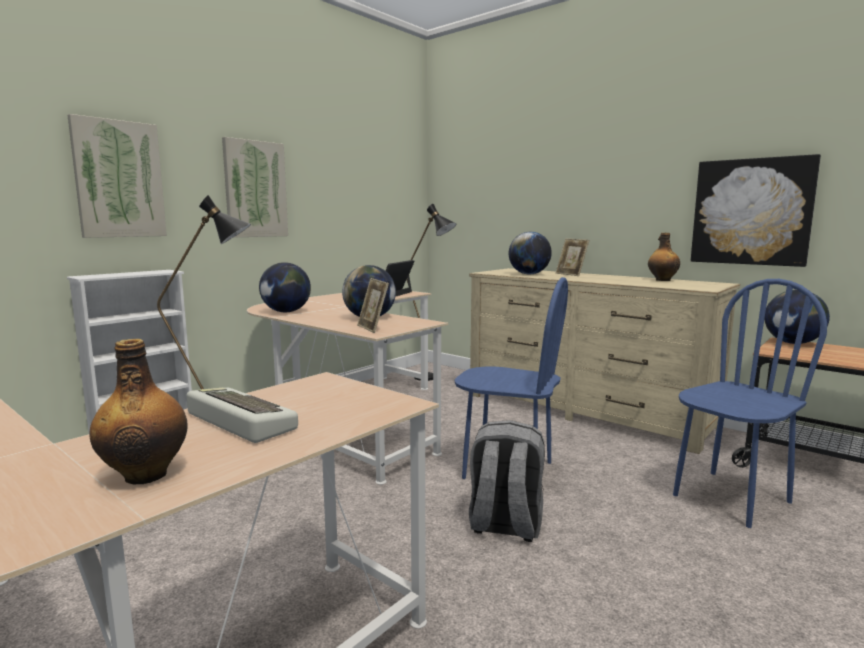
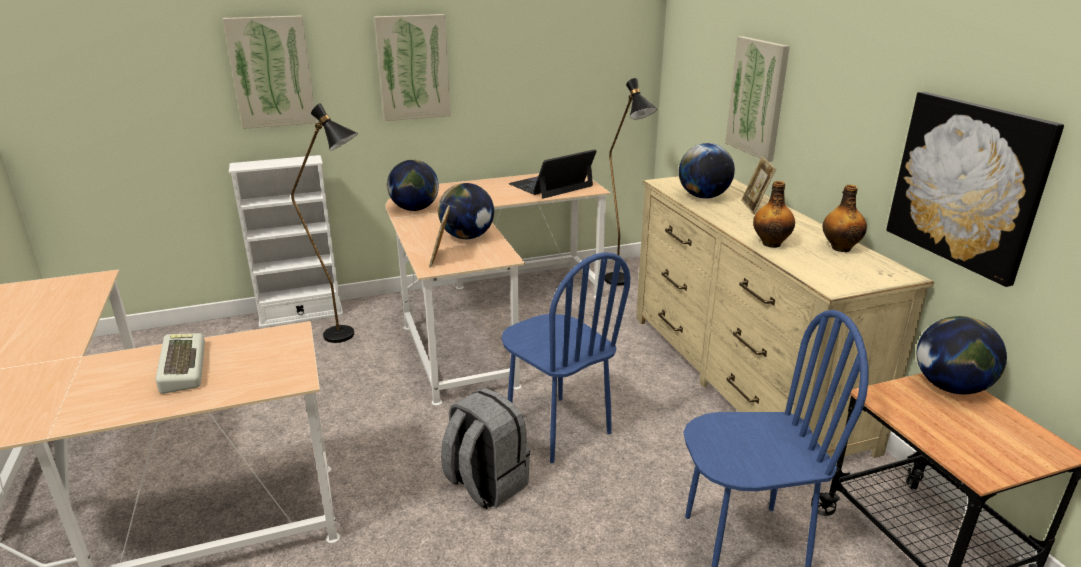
camera: 30 degrees right, 15 degrees up
(146, 474) = (85, 402): bottle -> bottle (771, 243)
(540, 204) = (757, 98): none -> picture

